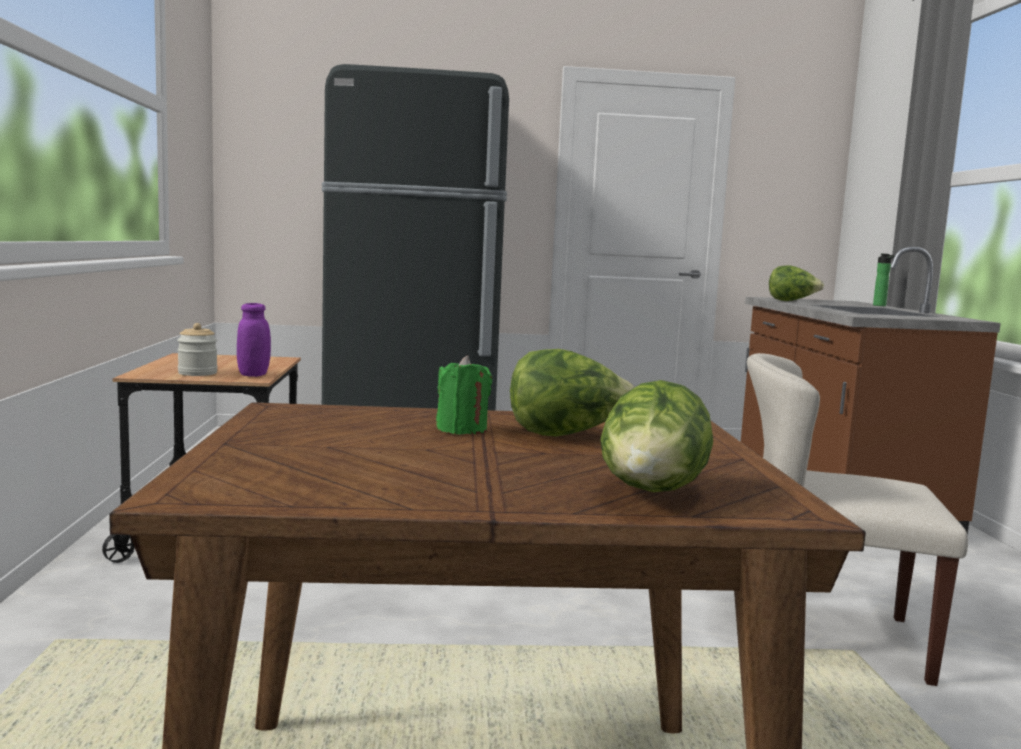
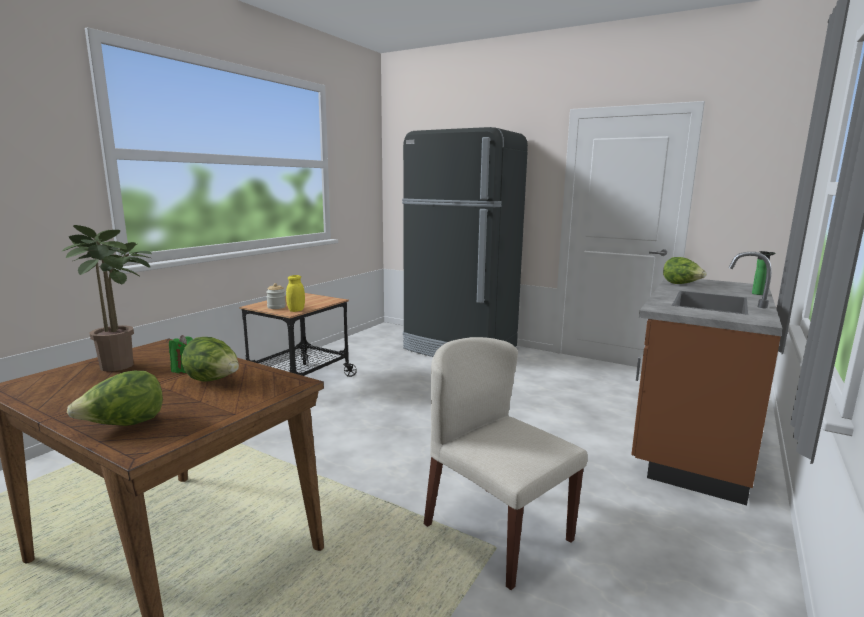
camera: 35 degrees right, 5 degrees up
(253, 375) = (296, 310): purple jar -> yellow jar
(326, 441) = (121, 367): none -> potted plant

